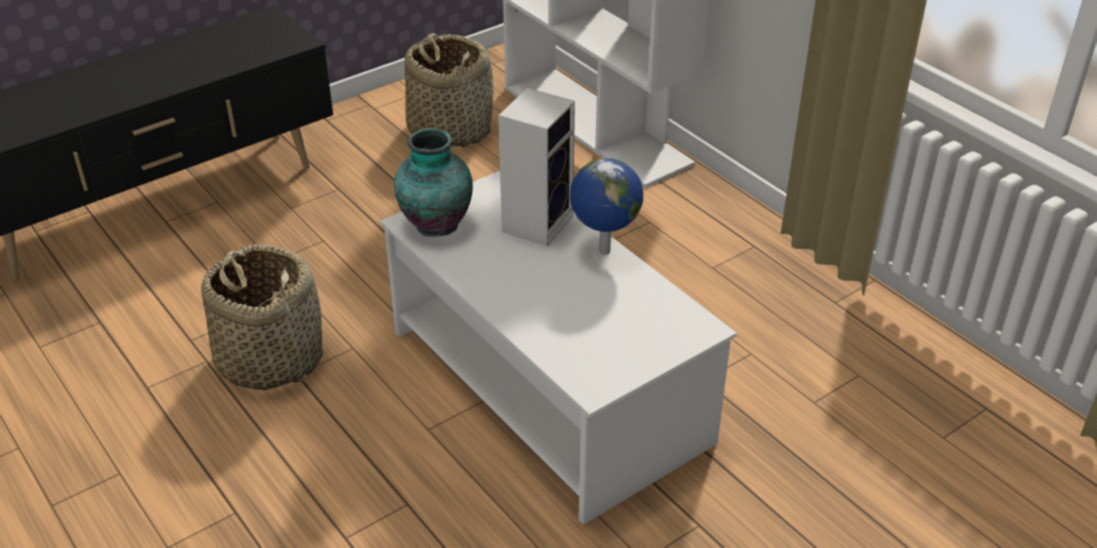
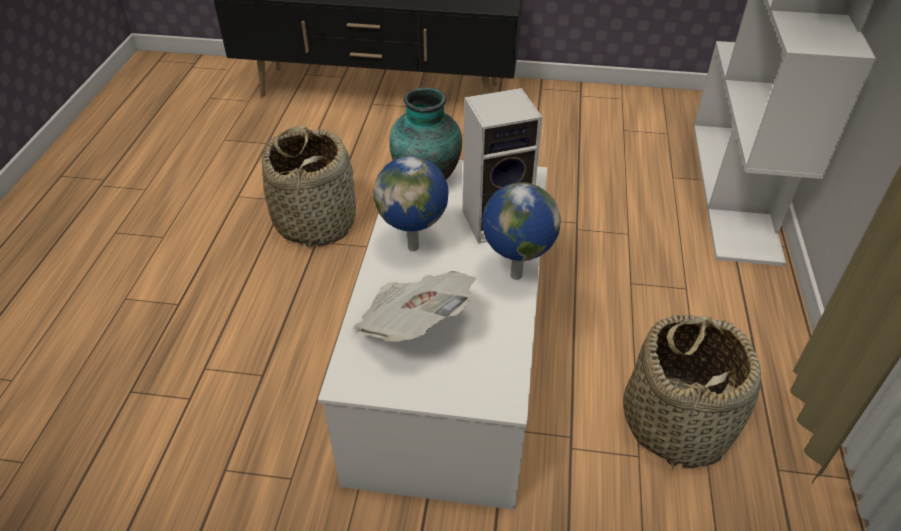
camera: 45 degrees right, 5 degrees up
(450, 129) = (615, 135): basket -> basket (676, 422)
(504, 277) = (415, 246): none -> globe
(583, 326) = (414, 324): none -> newspaper

